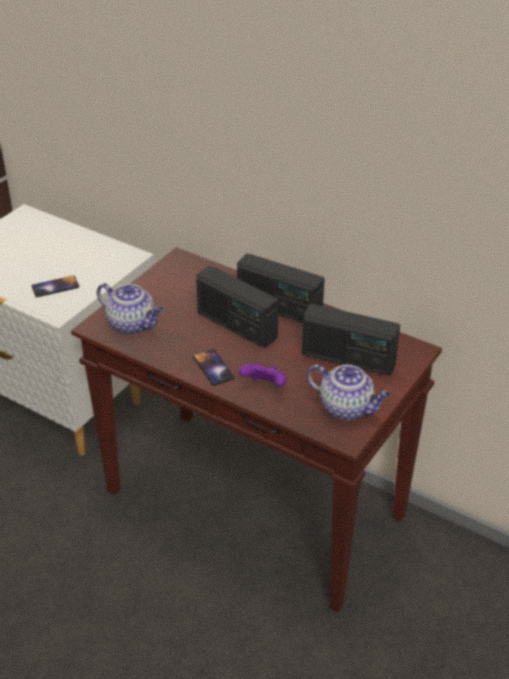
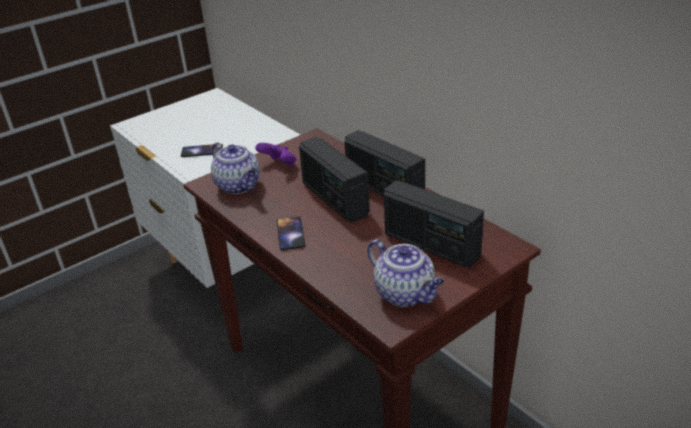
camera: 20 degrees right, 5 degrees down
(265, 386) = (331, 259): purple game controller -> purple game controller (279, 165)

